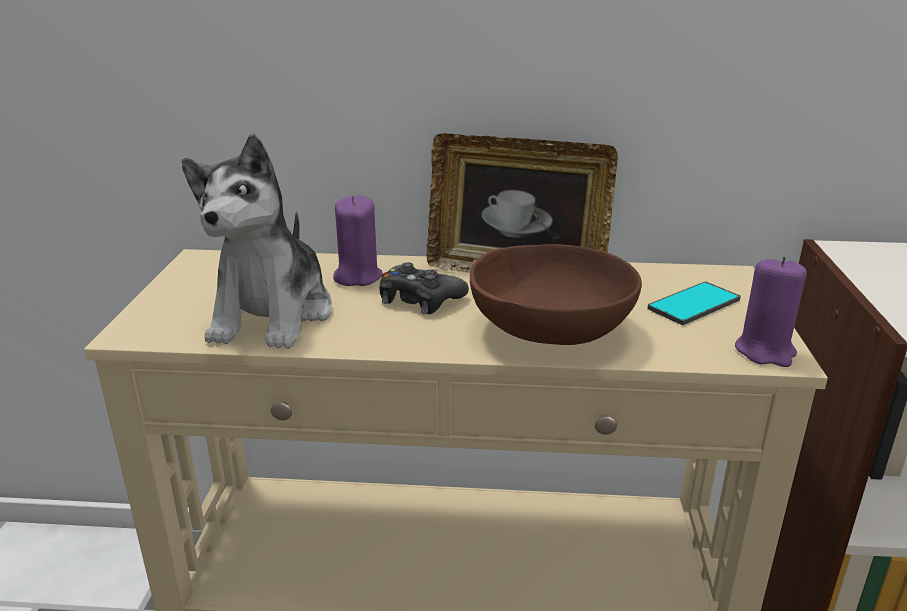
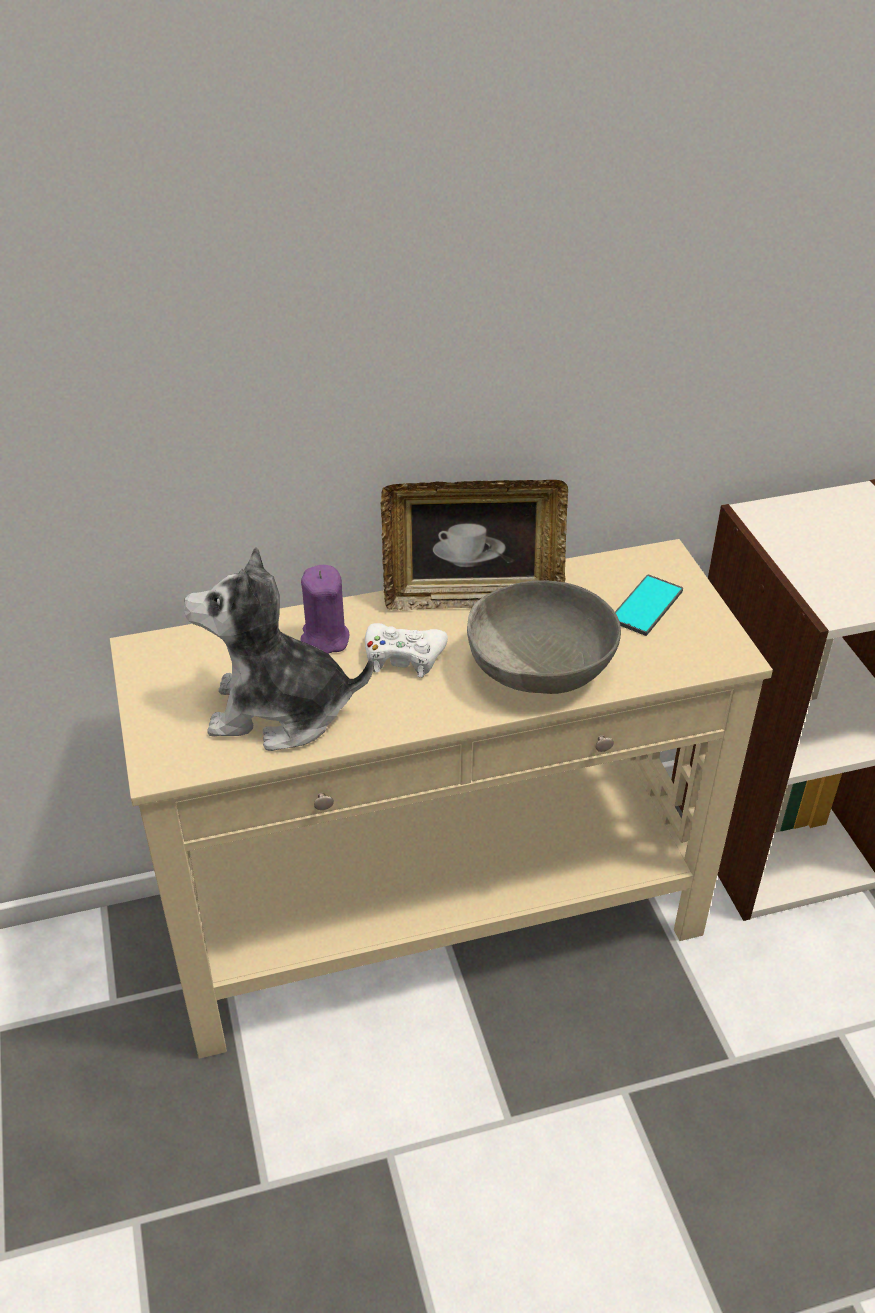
camera: 20 degrees left, 15 degrees up
(273, 315) = (279, 711): plush toy -> plush toy turned 105 degrees clockwise
(419, 299) = (403, 657): black game controller -> white game controller
(551, 331) = (541, 669): brown bowl -> grey bowl
(765, 351) = (720, 651): purple candle -> none

